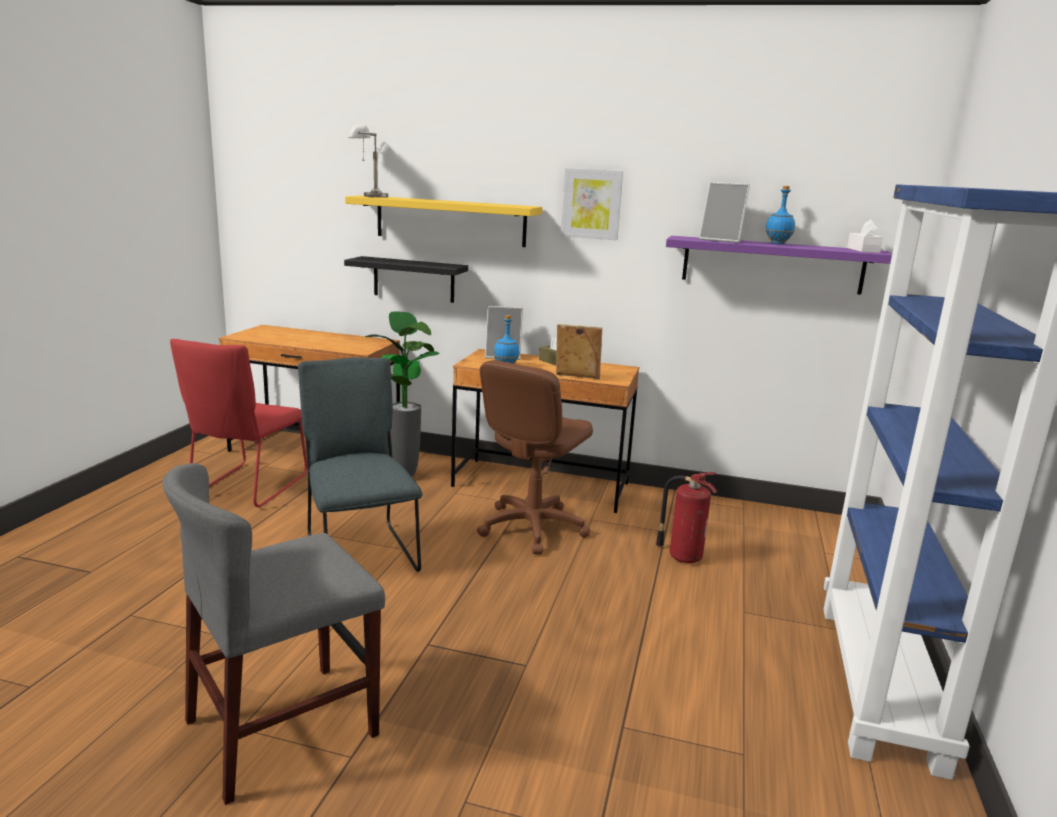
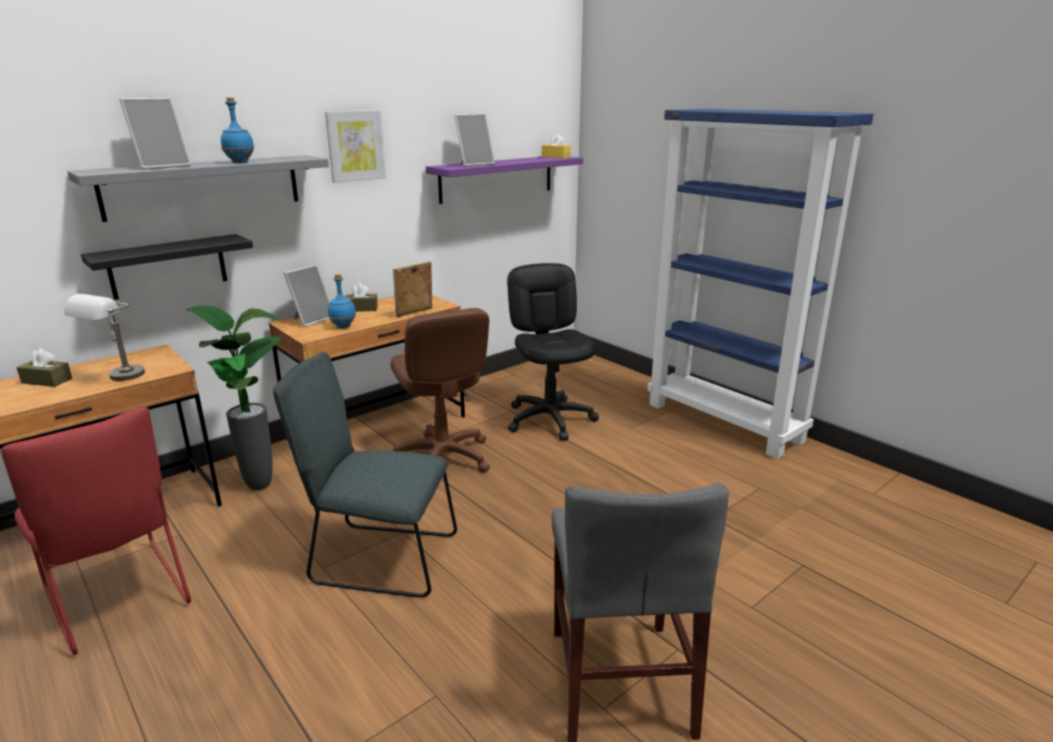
camera: 55 degrees left, 5 degrees up
(310, 336) = (47, 381): none -> brown tissue box
(367, 196) = (98, 171): grey table lamp -> grey table lamp (118, 379)
(410, 199) = (162, 166): none -> picture frame
(450, 221) = (203, 186): yellow shelf -> grey shelf
(683, 556) = (550, 419): fire extinguisher -> black office chair
(777, 243) = (505, 160): blue bottle -> blue bottle (239, 162)
(863, 250) = (556, 157): white tissue box -> yellow tissue box

